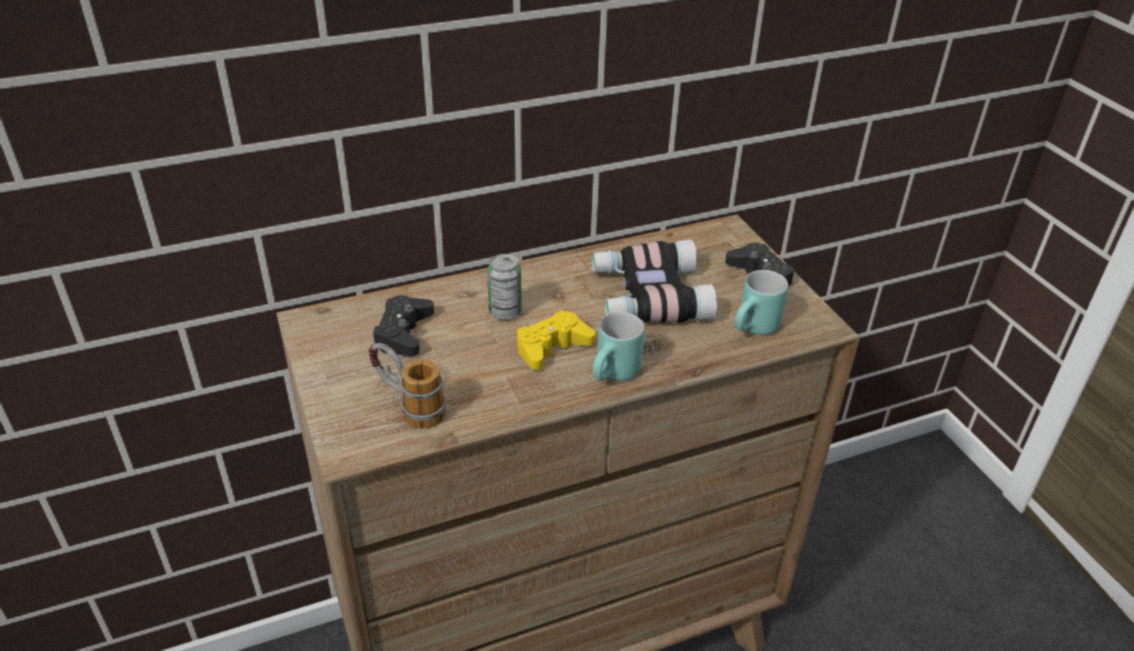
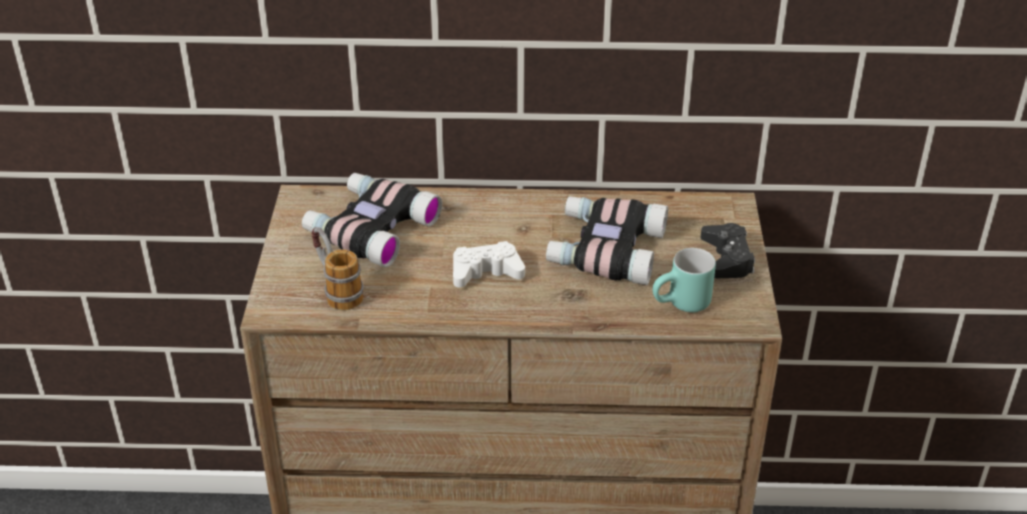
camera: 25 degrees right, 0 degrees up
(403, 333) = (370, 228): black game controller -> binoculars
(505, 312) = (466, 232): can -> none
(552, 347) = (486, 272): yellow game controller -> white game controller
(615, 376) = (523, 311): turquoise mug -> none

